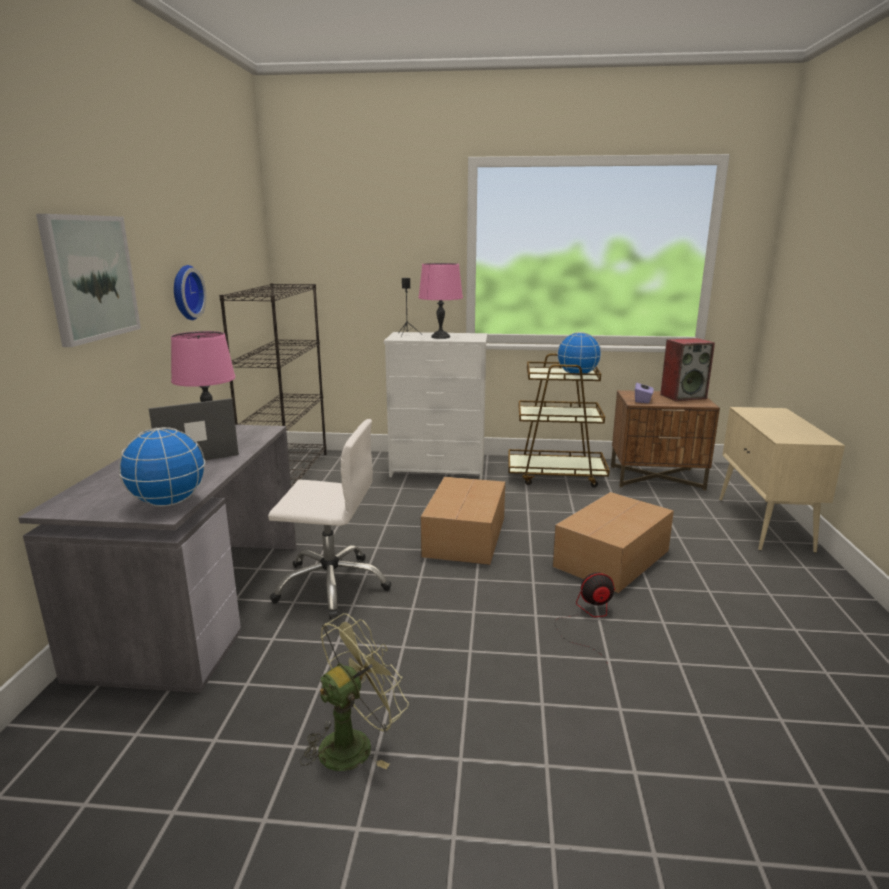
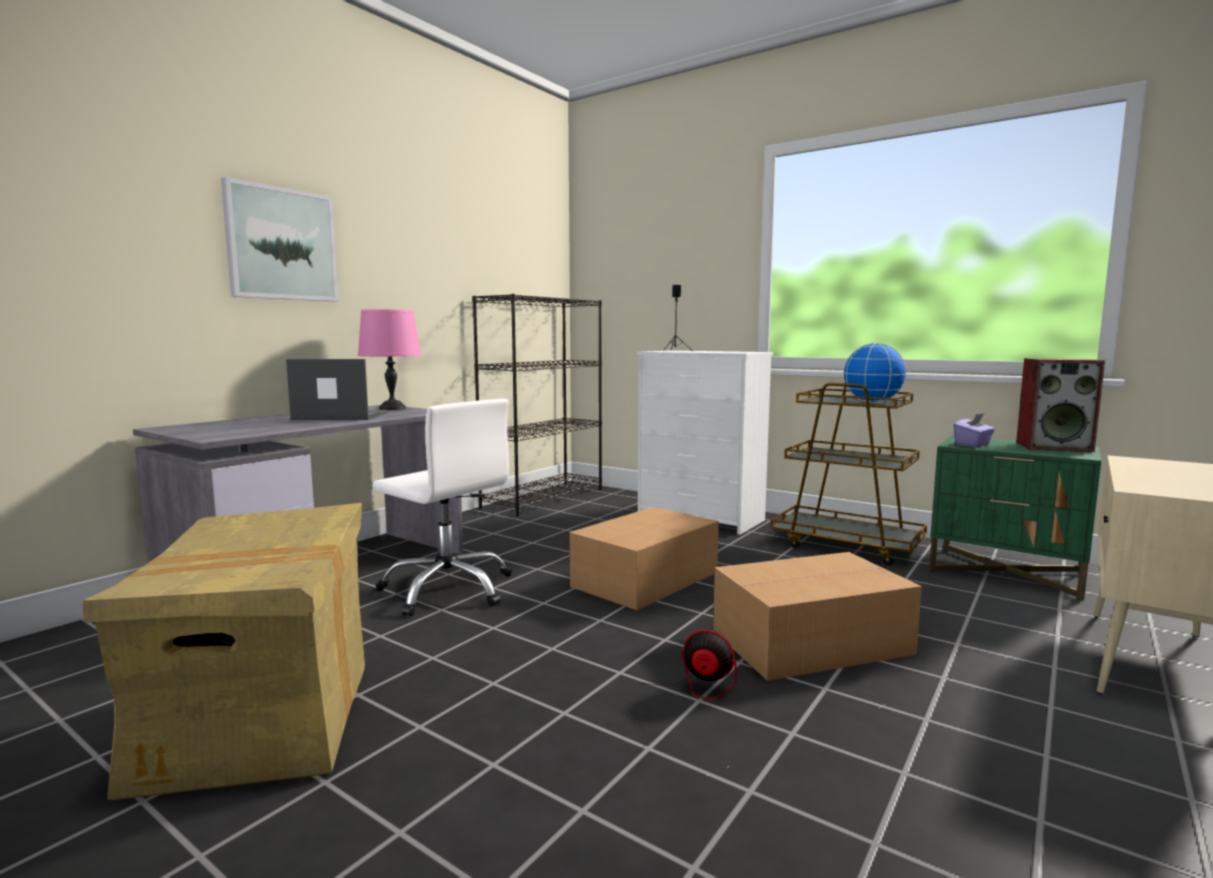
camera: 30 degrees right, 10 degrees down
(168, 503) = (235, 434): globe -> none
(185, 292) = (420, 284): wall clock -> none
(354, 742) = (260, 724): green fan -> cardboard box
(440, 337) = (705, 351): pink table lamp -> none
(657, 478) = (1007, 573): brown nightstand -> green nightstand

